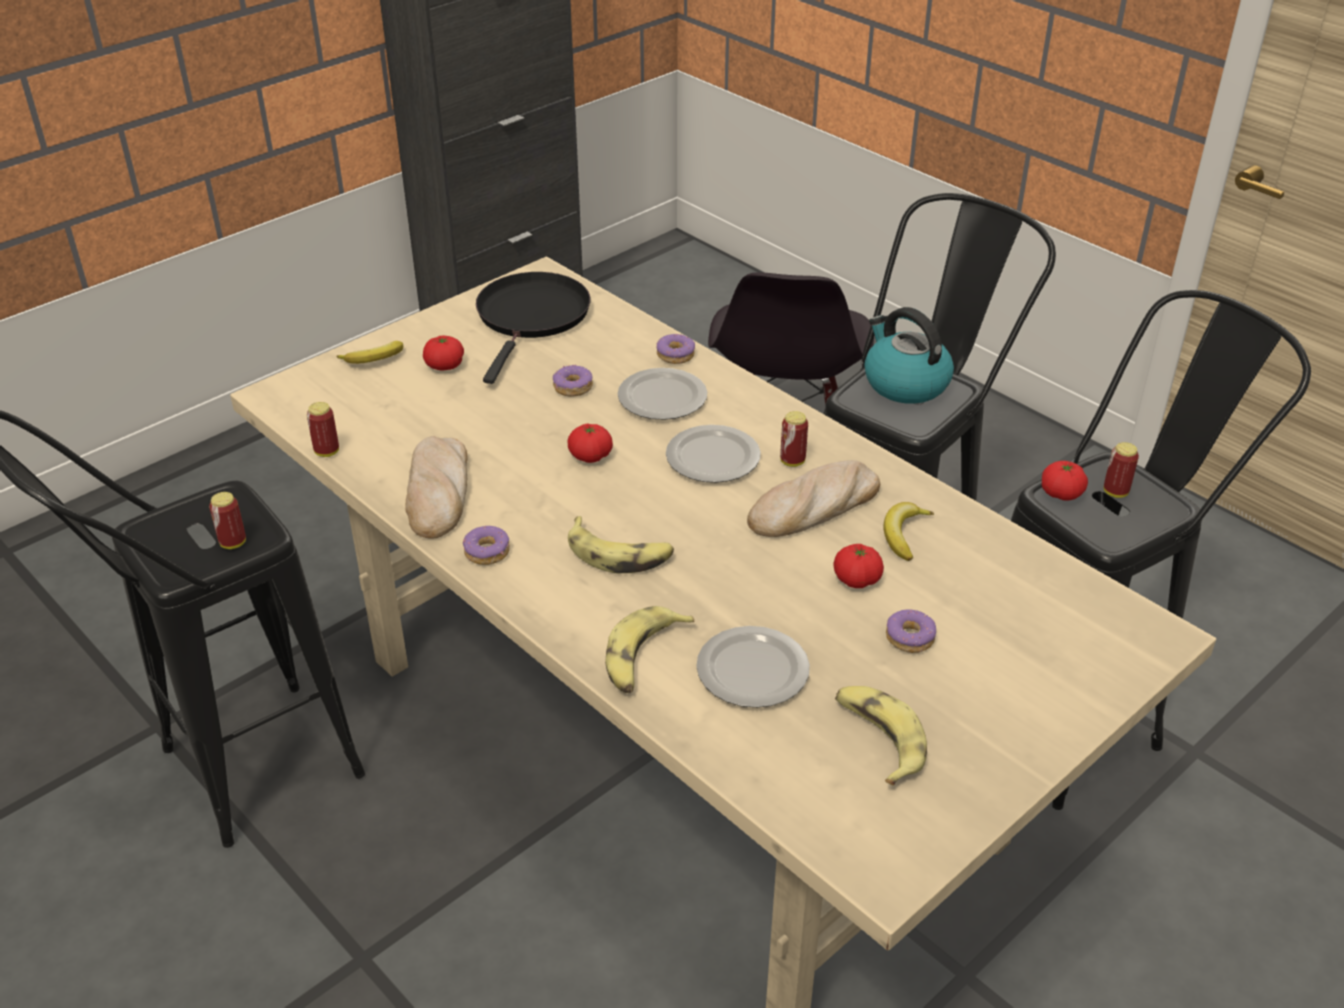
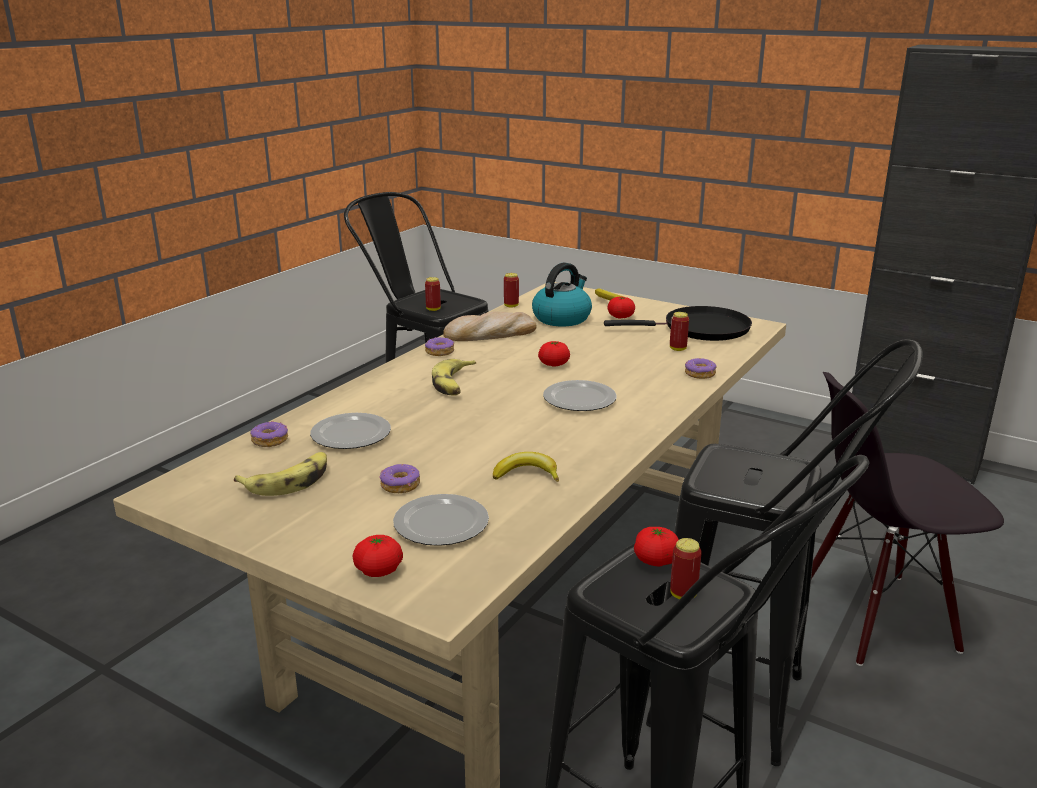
camera: 75 degrees right, 15 degrees down
(572, 387) = (628, 350): donut -> donut (270, 440)
(643, 658) = (355, 402): banana -> none
(661, 398) = (639, 376): plate -> plate (440, 523)
(792, 461) = (595, 425): can -> can (678, 349)
(813, 506) = (542, 438): bread -> none
(857, 579) = (462, 460): tomato -> tomato (378, 570)
(904, 383) = (768, 472): kettle -> kettle (562, 318)

